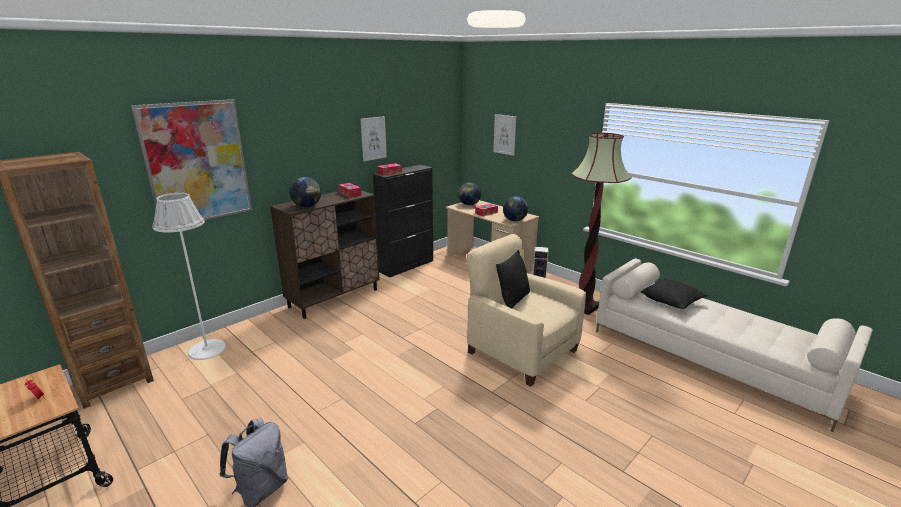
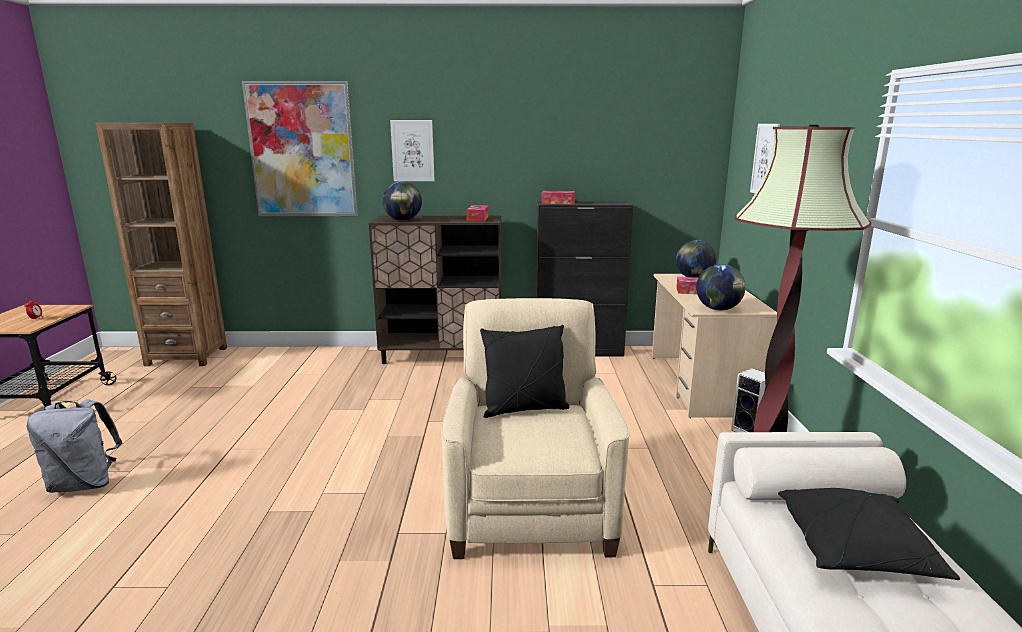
camera: 45 degrees right, 5 degrees down
(207, 349) = (273, 358): white floor lamp -> none
(373, 138) = (544, 150): picture -> picture (412, 151)

